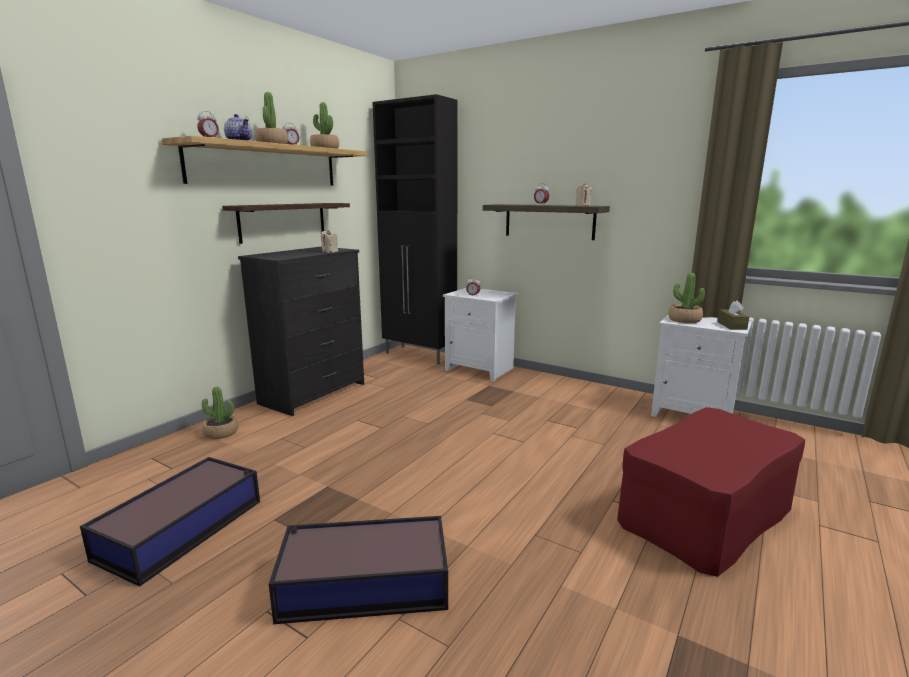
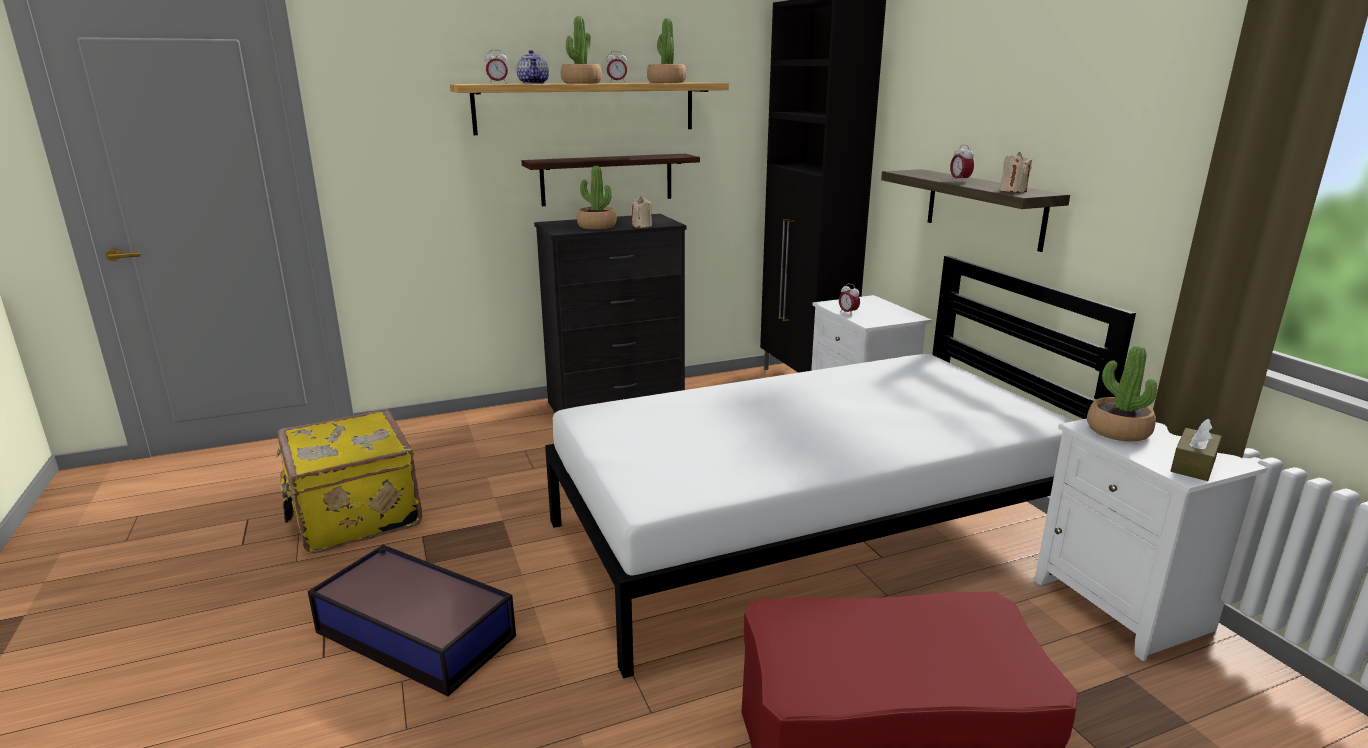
camera: 35 degrees right, 5 degrees up
(184, 528) = (353, 515): storage box -> yellow suitcase
(221, 433) = (481, 426): potted plant -> potted plant (597, 226)
(530, 428) = (811, 534): none -> white bed

